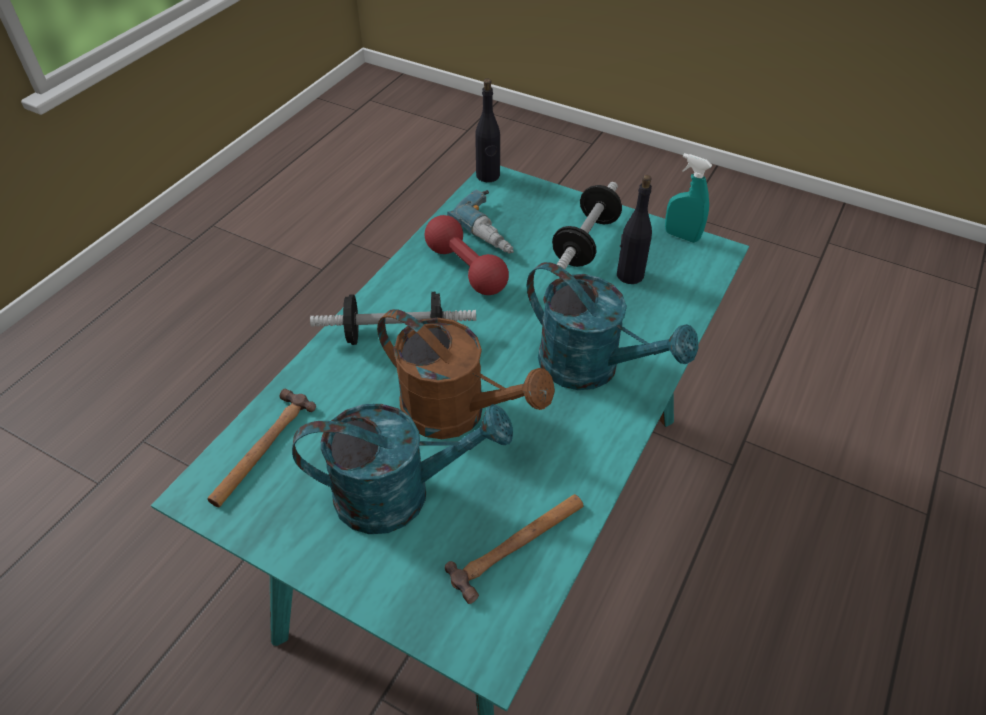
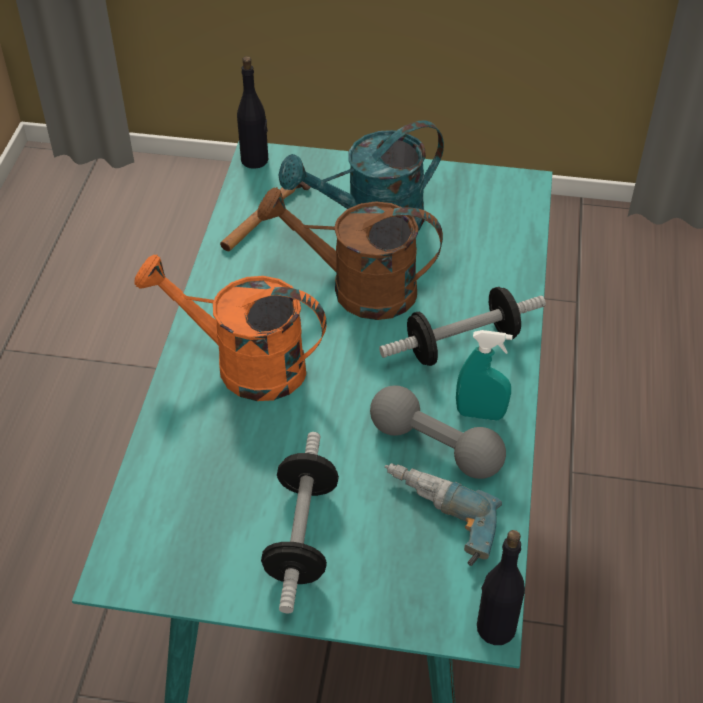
camera: 160 degrees right, 0 degrees up
(261, 450) = (504, 221): hammer -> none
(466, 269) = (435, 446): red dumbbell -> grey dumbbell
(592, 368) = (245, 365): turquoise watering can -> orange watering can
(629, 275) = (230, 496): black bottle -> black bottle (255, 160)
(681, 236) = (170, 588): turquoise spray bottle -> turquoise spray bottle (480, 414)

